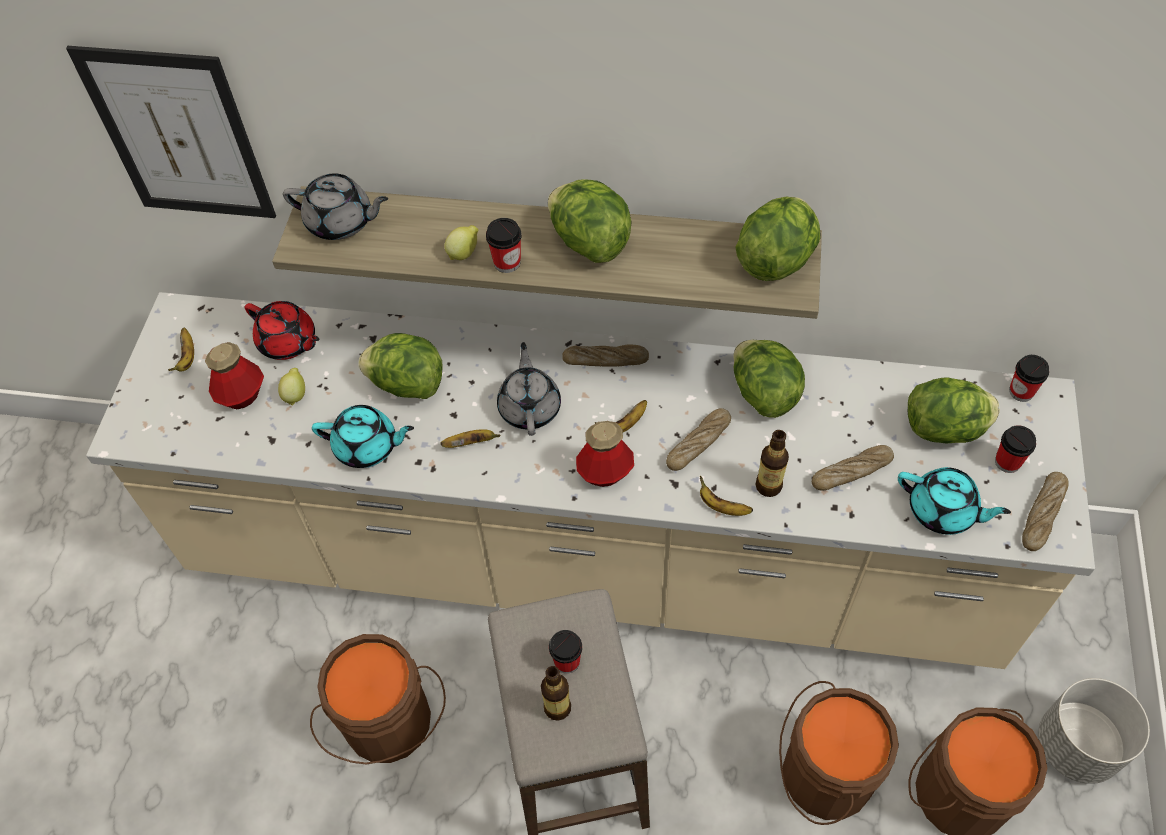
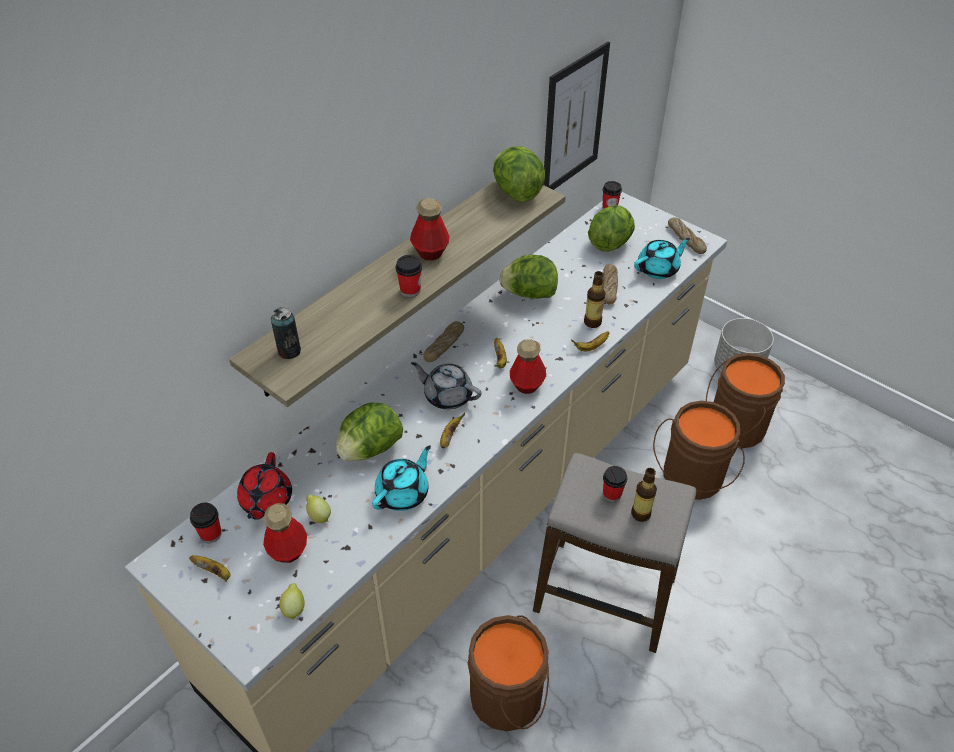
camera: 60 degrees left, 10 degrees down
(179, 136) = (135, 378): picture -> picture (574, 120)
(288, 342) = (266, 500): red teapot -> red teapot turned 120 degrees clockwise
(341, 222) = (289, 351): grey teapot -> can
(464, 253) = (382, 305): lemon -> lemon (294, 608)
(589, 242) = (430, 251): lettuce -> bottle
(698, 443) = (540, 335): bread -> none
(1007, 462) = (647, 234): cup -> cup (211, 534)

